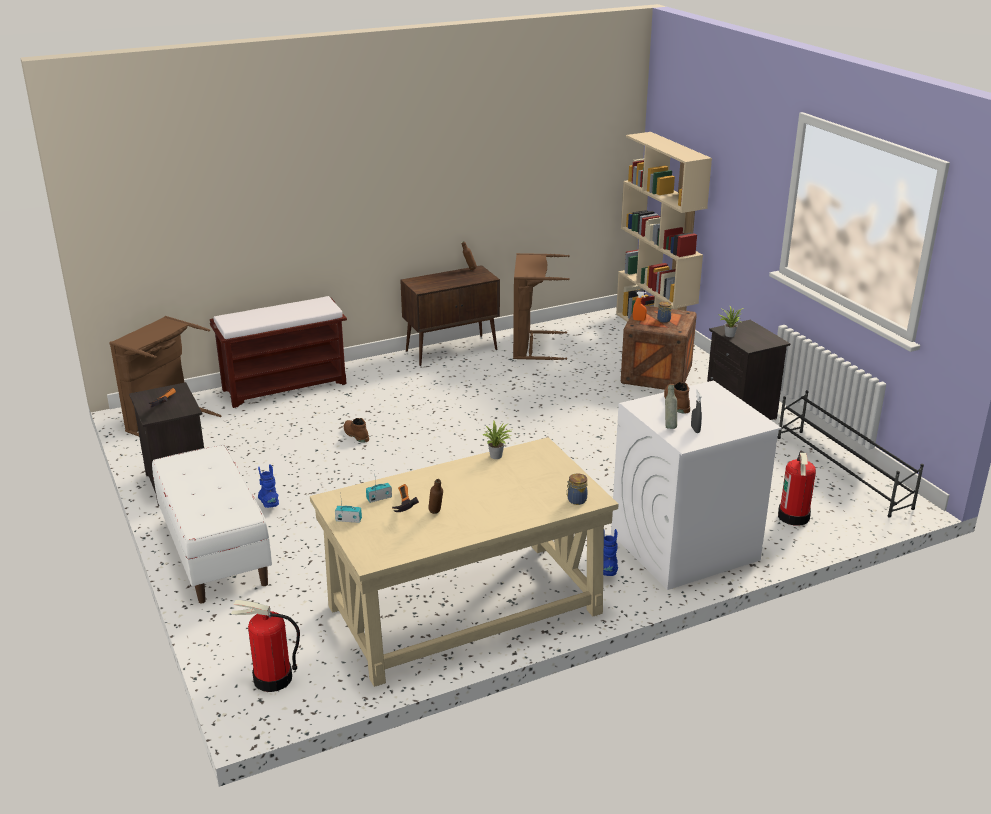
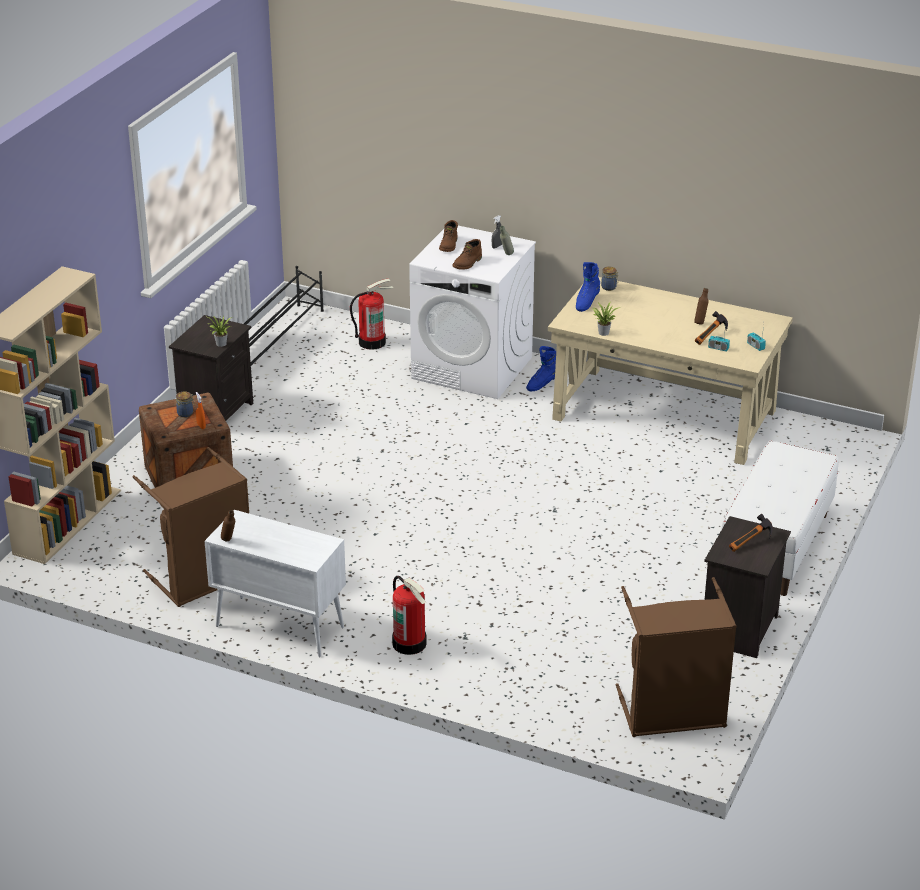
camera: 130 degrees left, 5 degrees up
(269, 504) = (688, 562): blue boot -> blue boot (586, 302)
(272, 679) = (829, 446): fire extinguisher -> fire extinguisher (410, 643)
(285, 386) = (503, 689): brown bench -> none
(355, 435) = (529, 584): brown boot -> brown boot (449, 245)
(452, 350) = (278, 626): brown cabinet -> white cabinet

